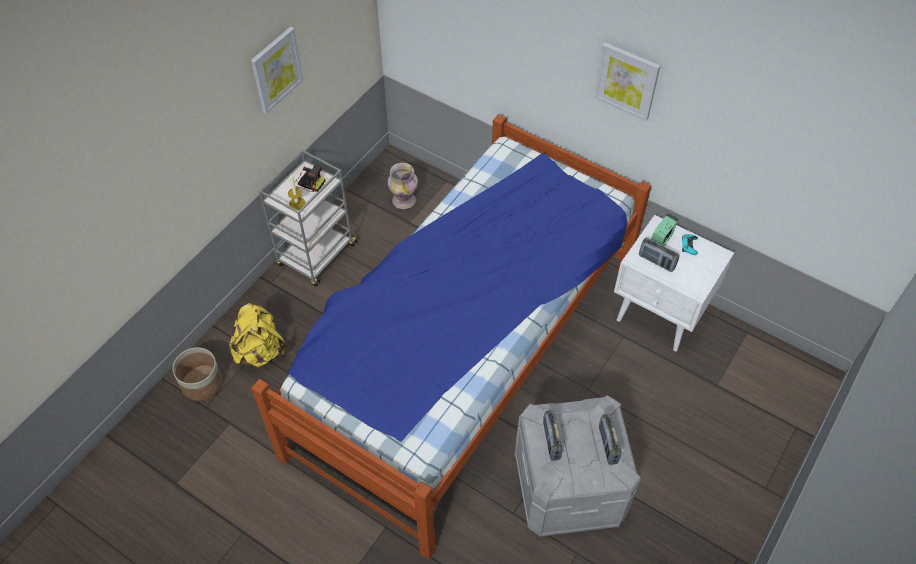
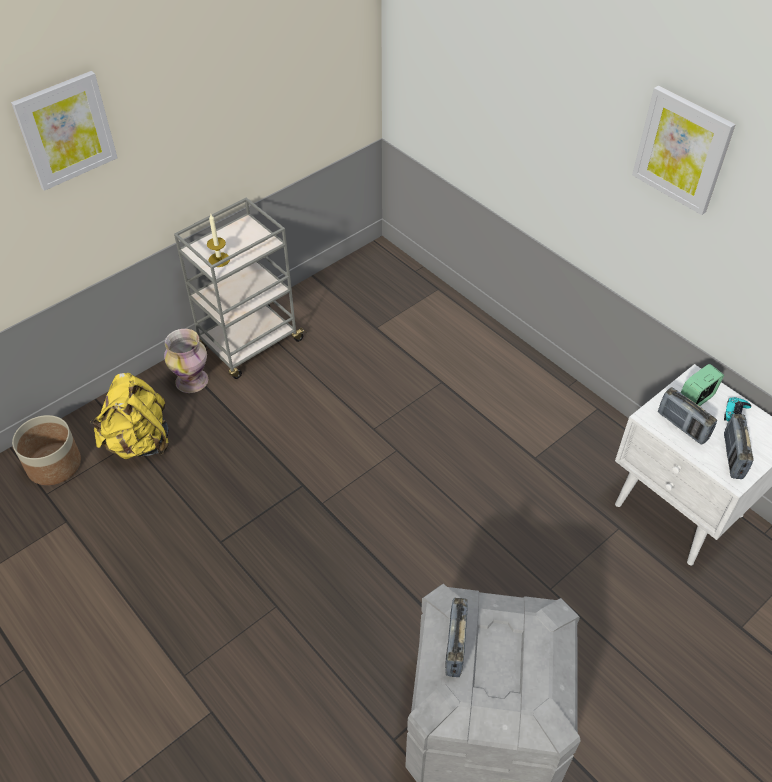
camera: 15 degrees right, 5 degrees down
(276, 69) = (215, 72): picture -> picture (65, 130)
(308, 182) = (243, 238): camera -> none
(403, 200) = (378, 301): vase -> vase (192, 381)
(463, 356) = (391, 505): bed -> none
(607, 445) = (540, 673): radio -> radio (732, 456)

